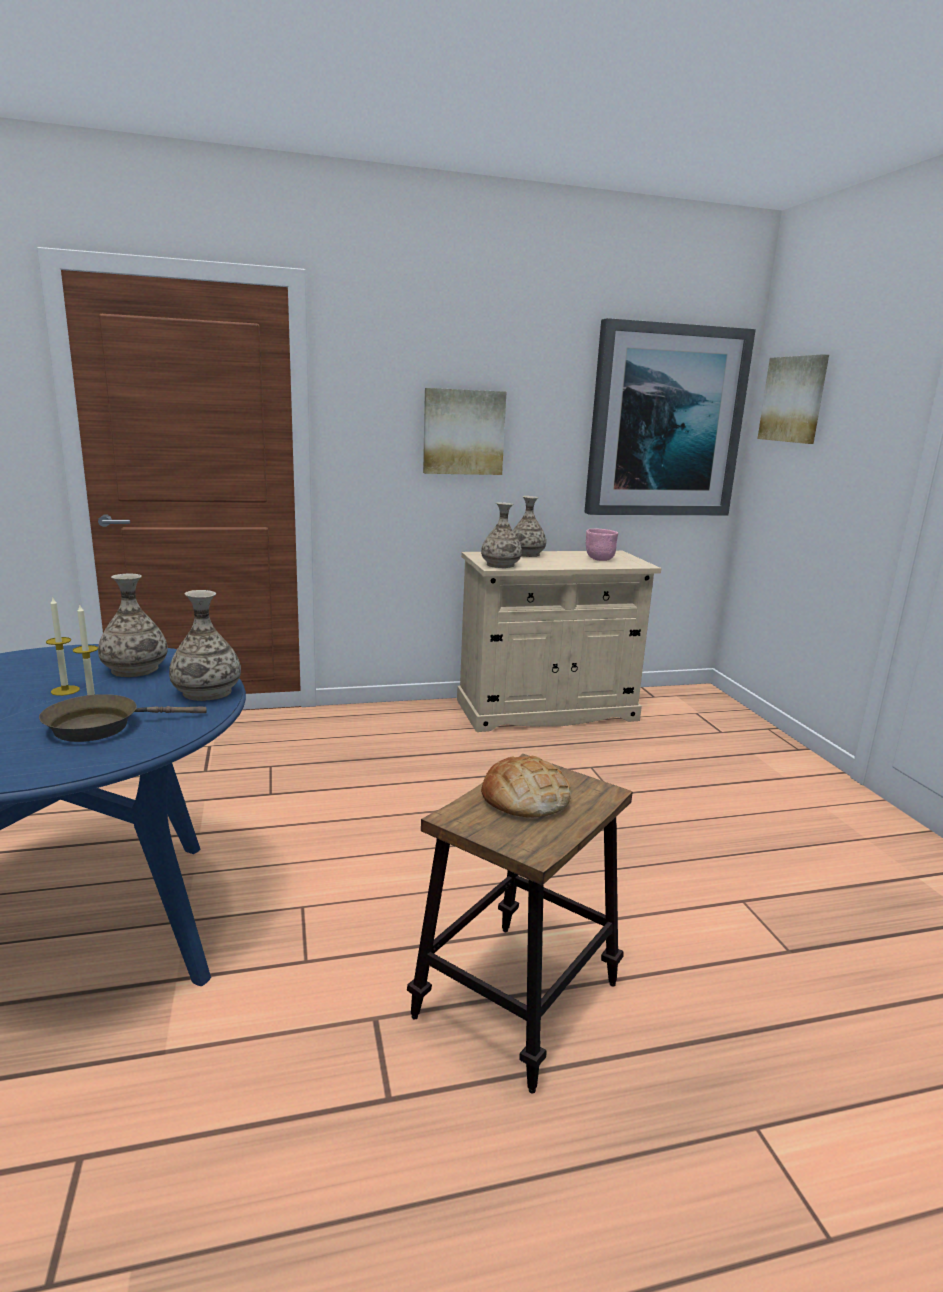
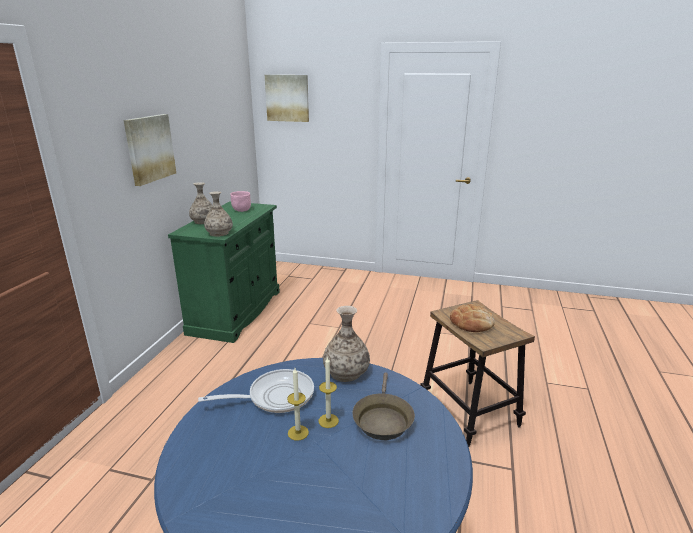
camera: 60 degrees left, 5 degrees up
(135, 669) = (275, 396): vase -> frying pan
(546, 710) = (236, 312): beige cabinet -> green cabinet
(665, 422) = (228, 118): picture -> none

